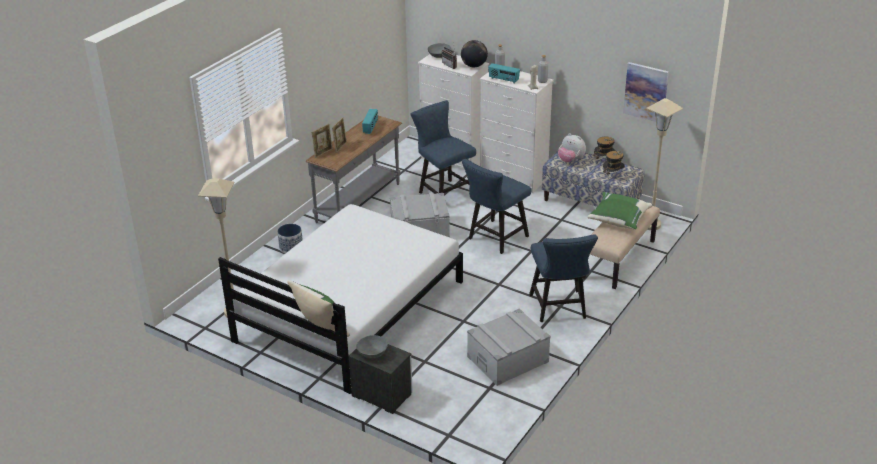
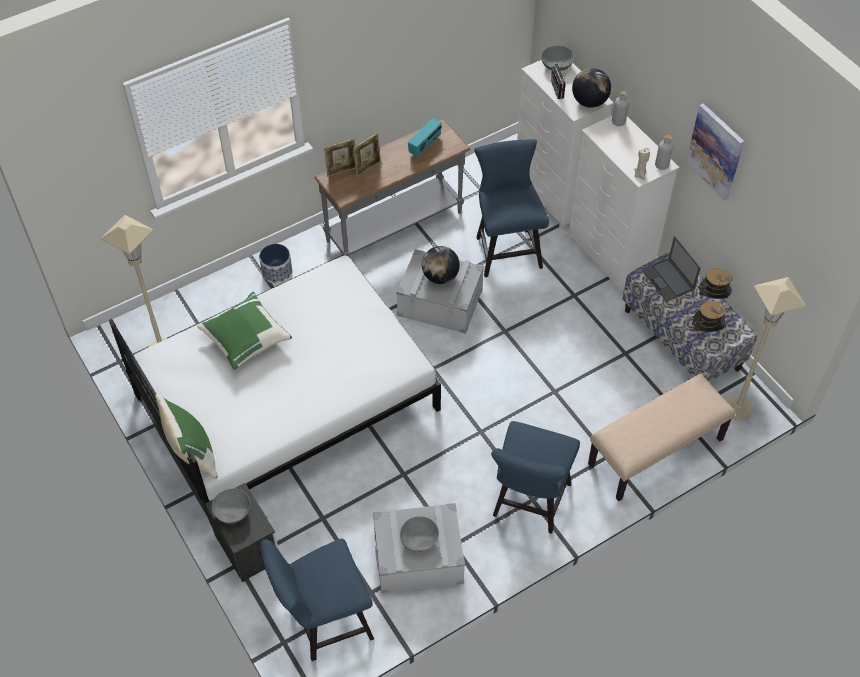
camera: 25 degrees right, 20 degrees up
(418, 205) = (440, 277): none -> globe
(495, 239) = (522, 353): blue chair -> blue chair (324, 623)
(503, 80) = (610, 144): radio -> none
(510, 333) = (419, 539): none -> grey bowl
(570, 160) = (668, 280): plush toy -> laptop
(618, 220) = (662, 413): green pillow -> green pillow (245, 340)
(646, 92) = (781, 248): picture -> picture (715, 151)

